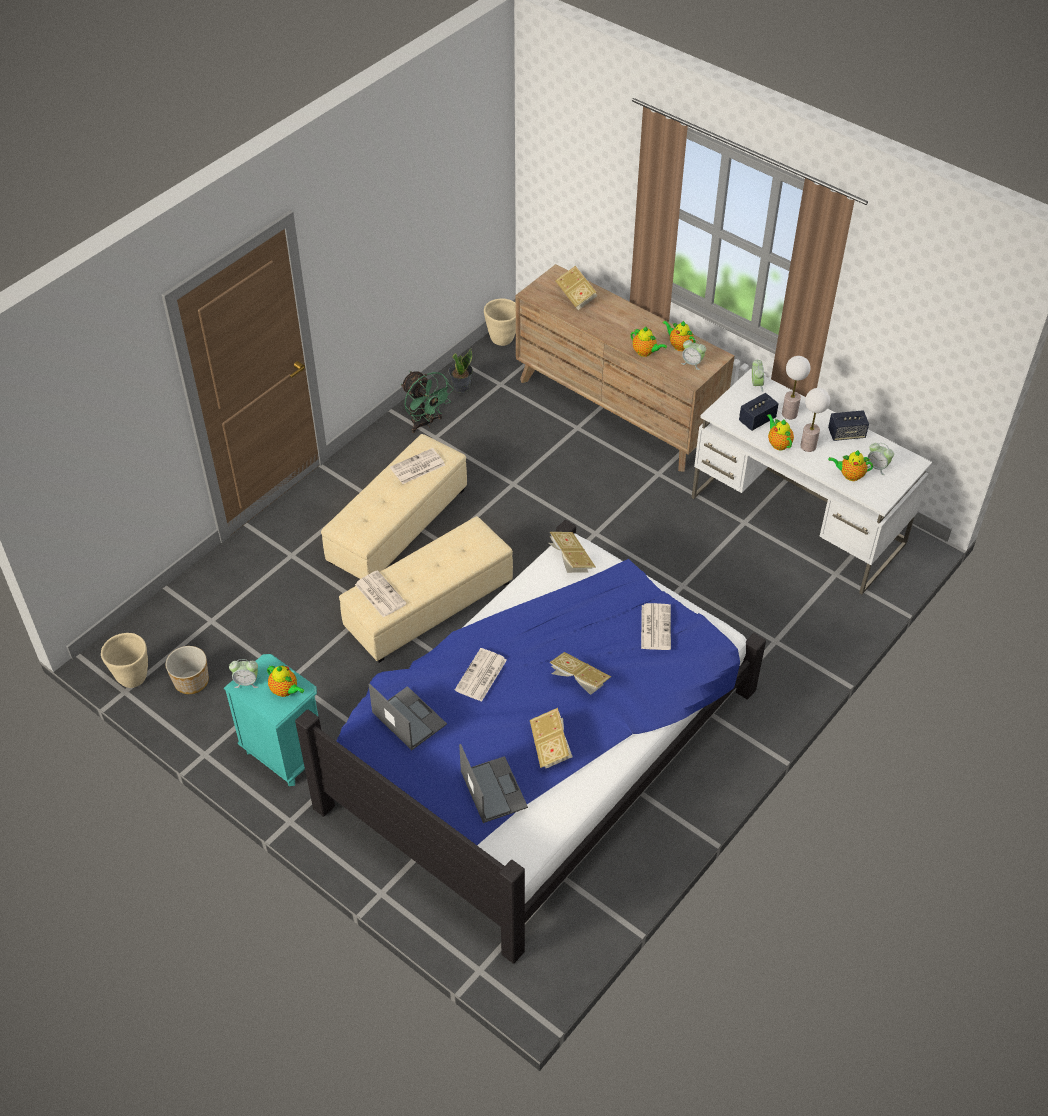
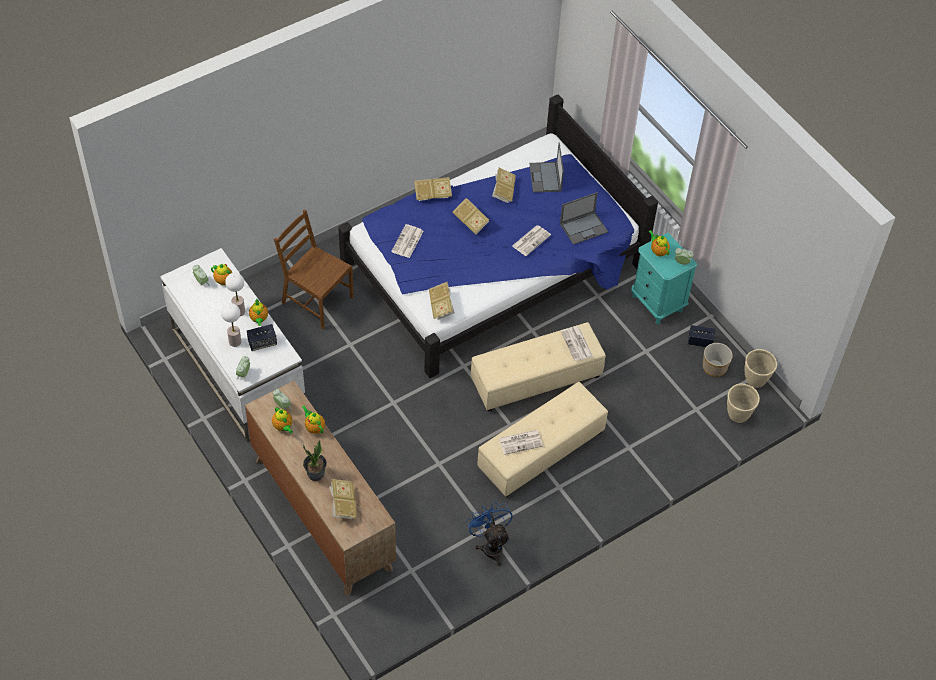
camera: 165 degrees left, 5 degrees up
(408, 718) = (584, 227): laptop -> laptop turned 90 degrees counterclockwise
(425, 423) = (490, 545): green fan -> blue fan
(461, 386) = (447, 577): potted plant -> potted plant (316, 474)
(502, 339) = (390, 625): beige planter -> beige planter (738, 415)
(654, 710) = (432, 194): none -> book
(756, 629) = (316, 300): none -> brown chair
(846, 434) = (204, 313): speaker -> speaker (700, 341)

